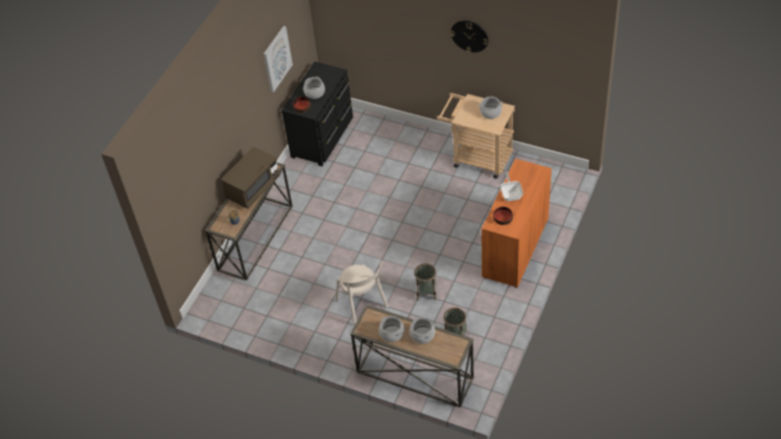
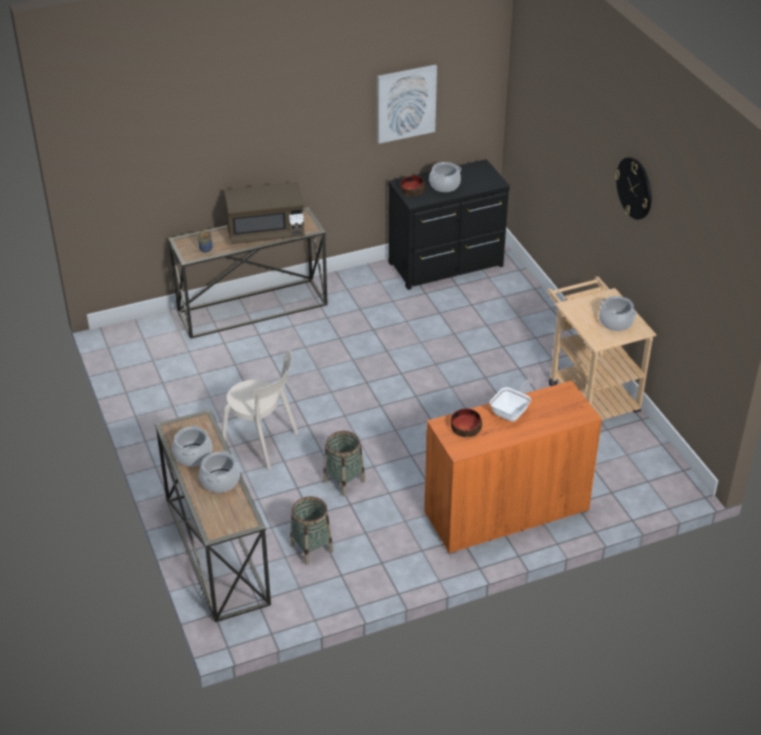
camera: 40 degrees right, 10 degrees down
(363, 305) = (262, 443): beige chair -> beige chair turned 75 degrees counterclockwise

